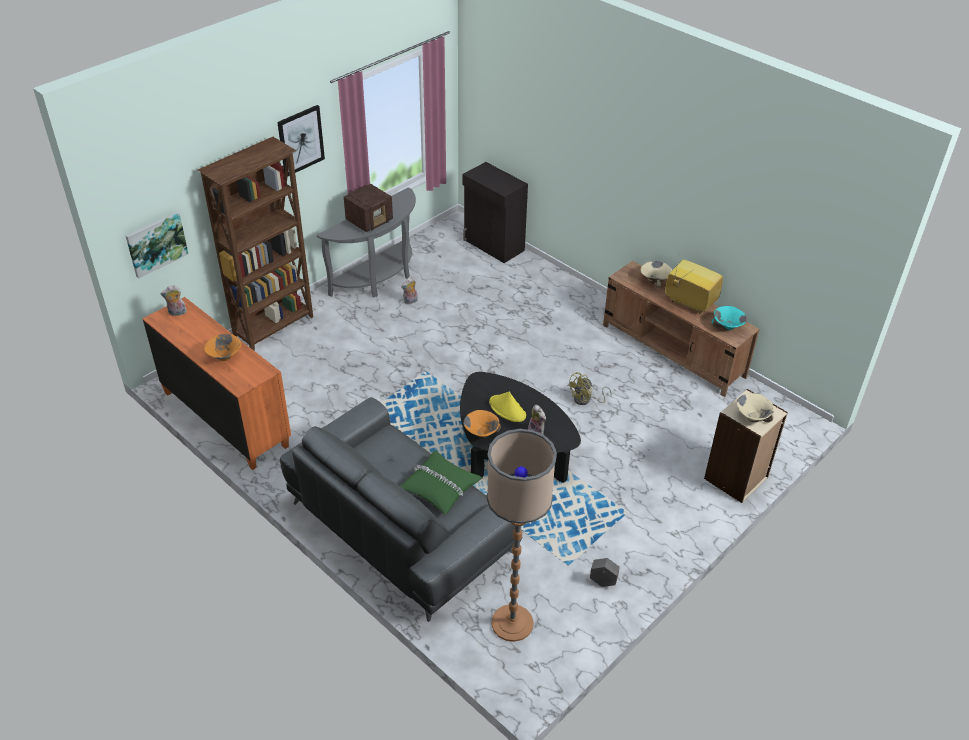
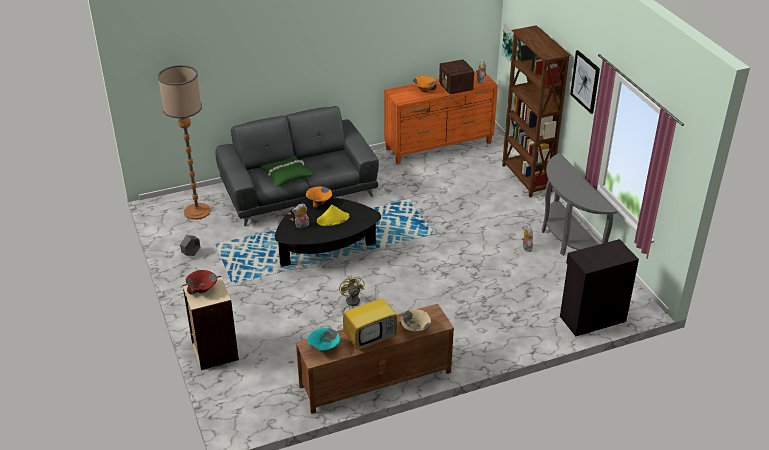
camera: 115 degrees right, 5 degrees down
(370, 220) = (569, 180): radio -> radio (455, 88)
(752, 417) = (202, 289): beige bowl -> red bowl

